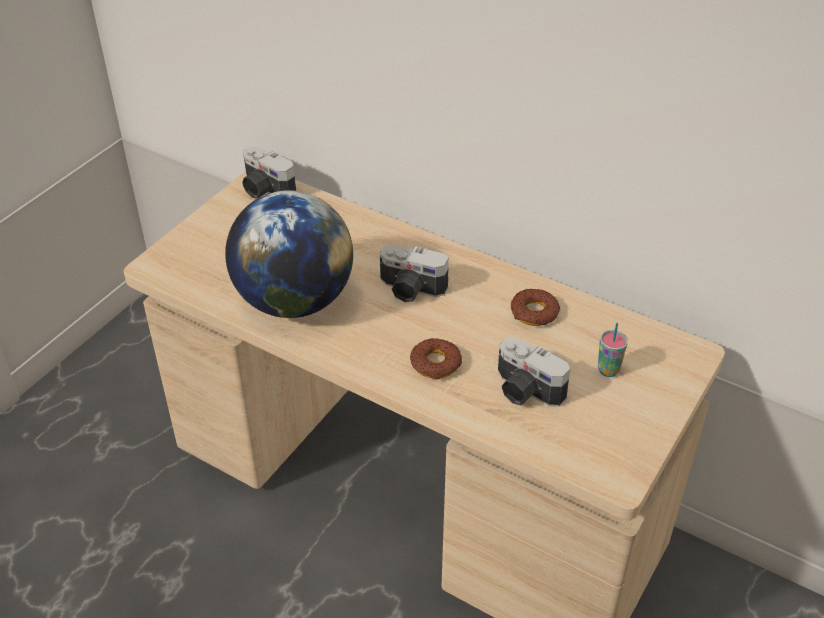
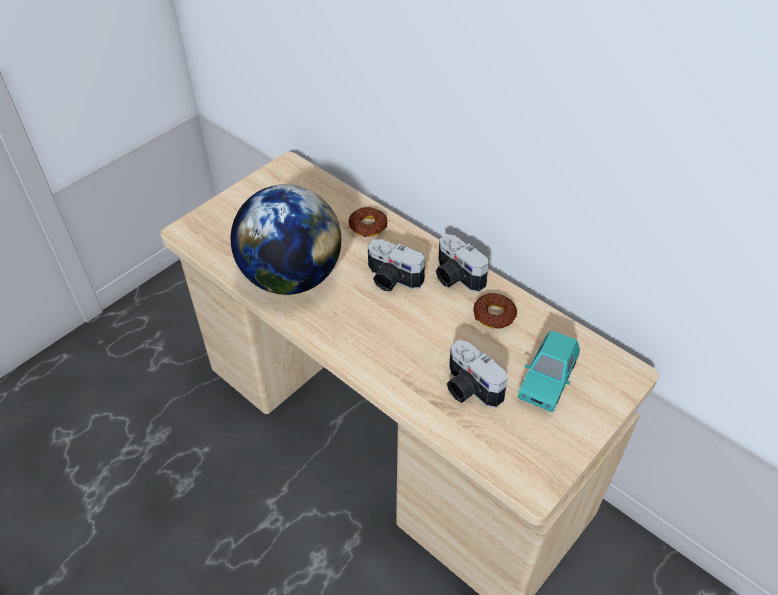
camera: 10 degrees right, 5 degrees up
(265, 190) = (292, 174): camera -> camera (455, 277)
(436, 363) = (397, 351): donut -> donut (368, 226)
(608, 370) = (547, 379): cup -> turquoise toy car

